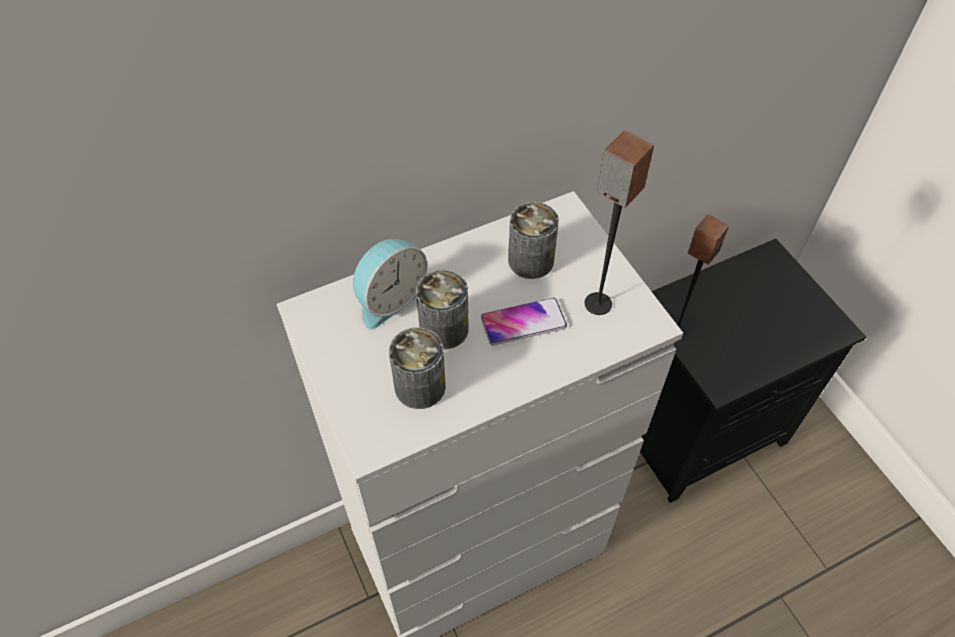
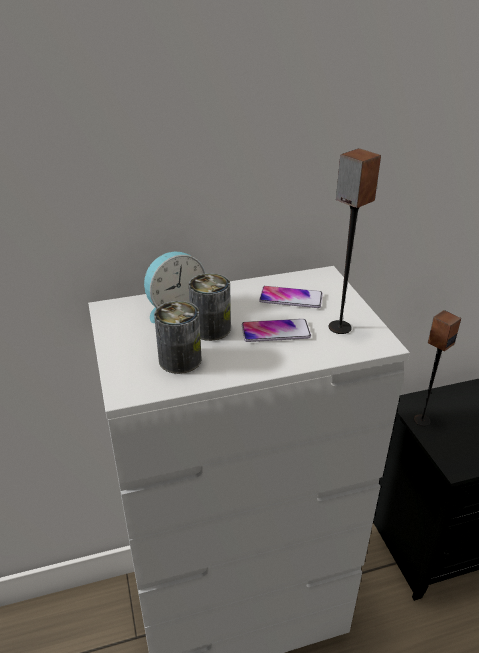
camera: 10 degrees right, 20 degrees down
(531, 260) = (291, 298): can -> phone

